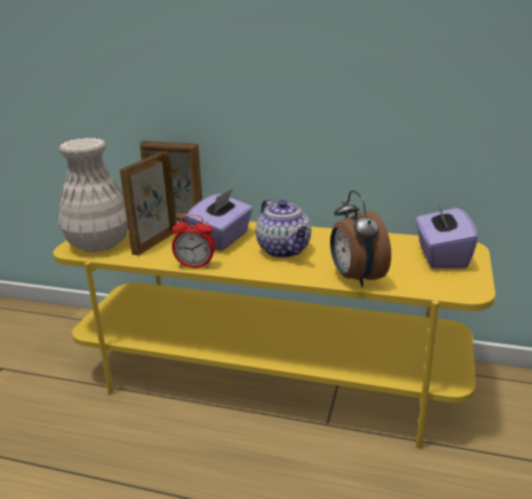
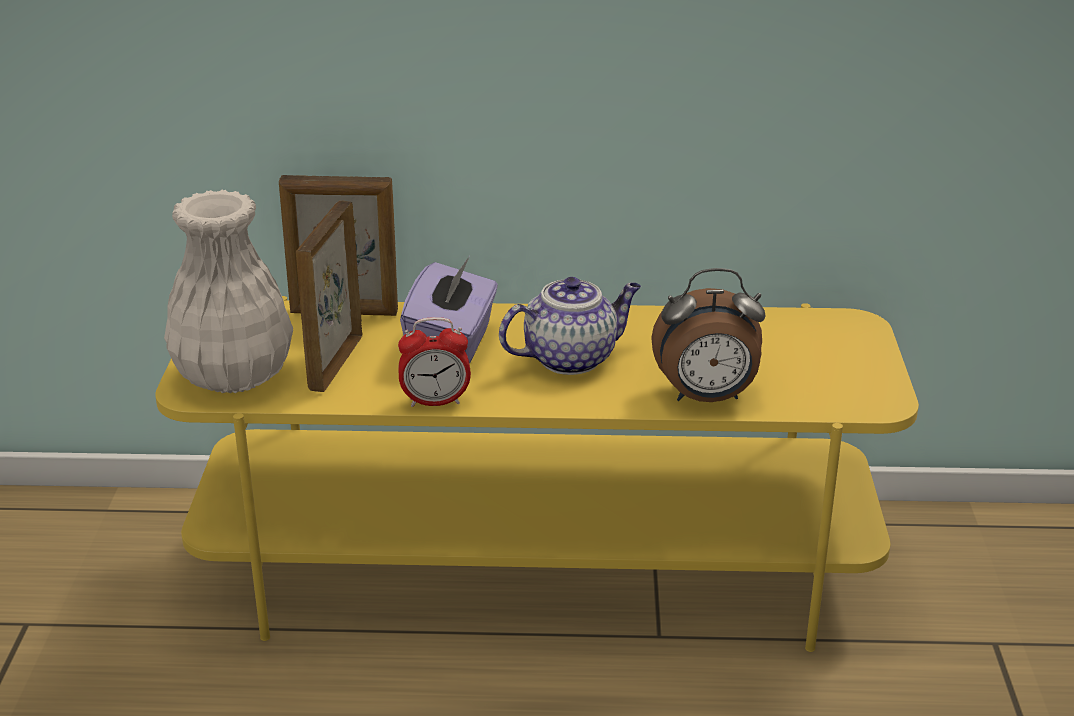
camera: 15 degrees left, 5 degrees up
(285, 251) = (571, 358): teapot -> teapot turned 75 degrees counterclockwise
(355, 278) = (706, 398): alarm clock -> alarm clock turned 60 degrees counterclockwise
(441, 256) = (823, 344): purple tissue box -> none

